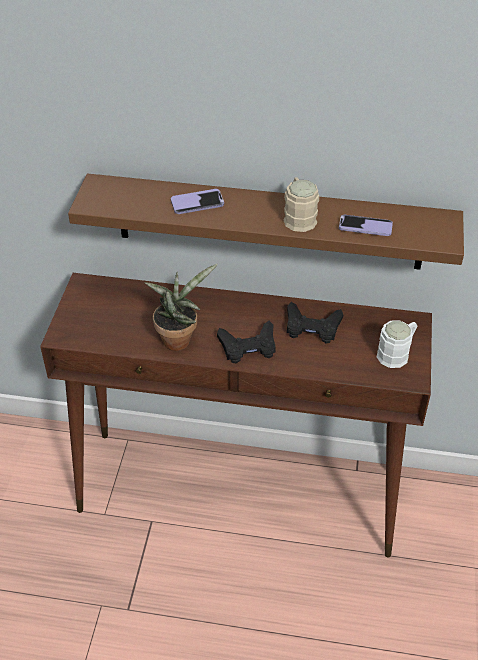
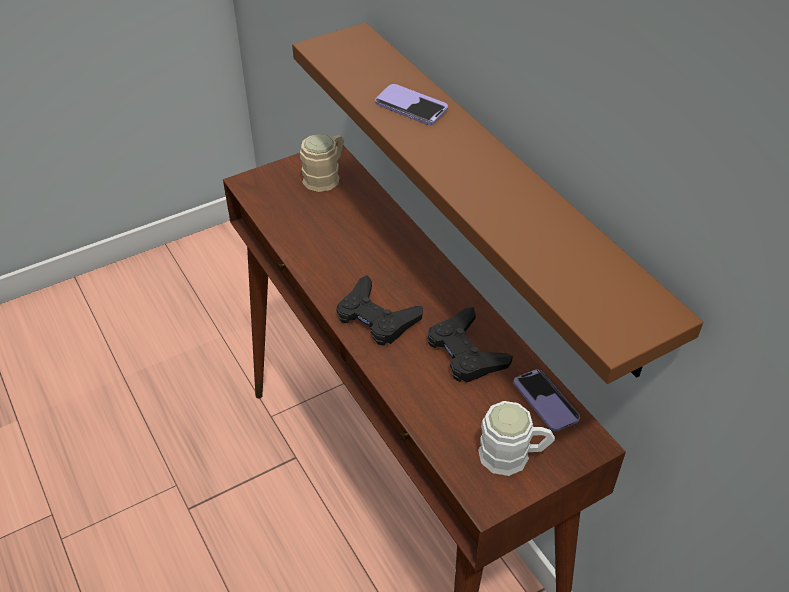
camera: 50 degrees right, 0 degrees up
(179, 338) = (331, 259): potted plant -> none
(298, 216) = (486, 186): beige mug -> beige mug (326, 176)
(365, 227) = (541, 248): phone -> phone (545, 401)

